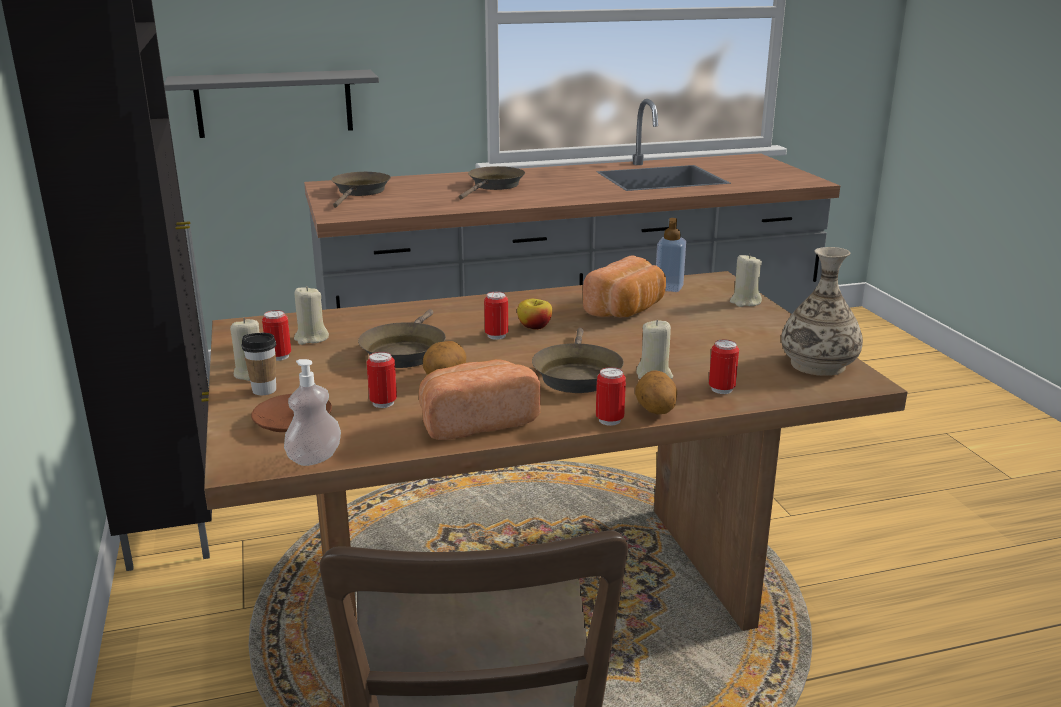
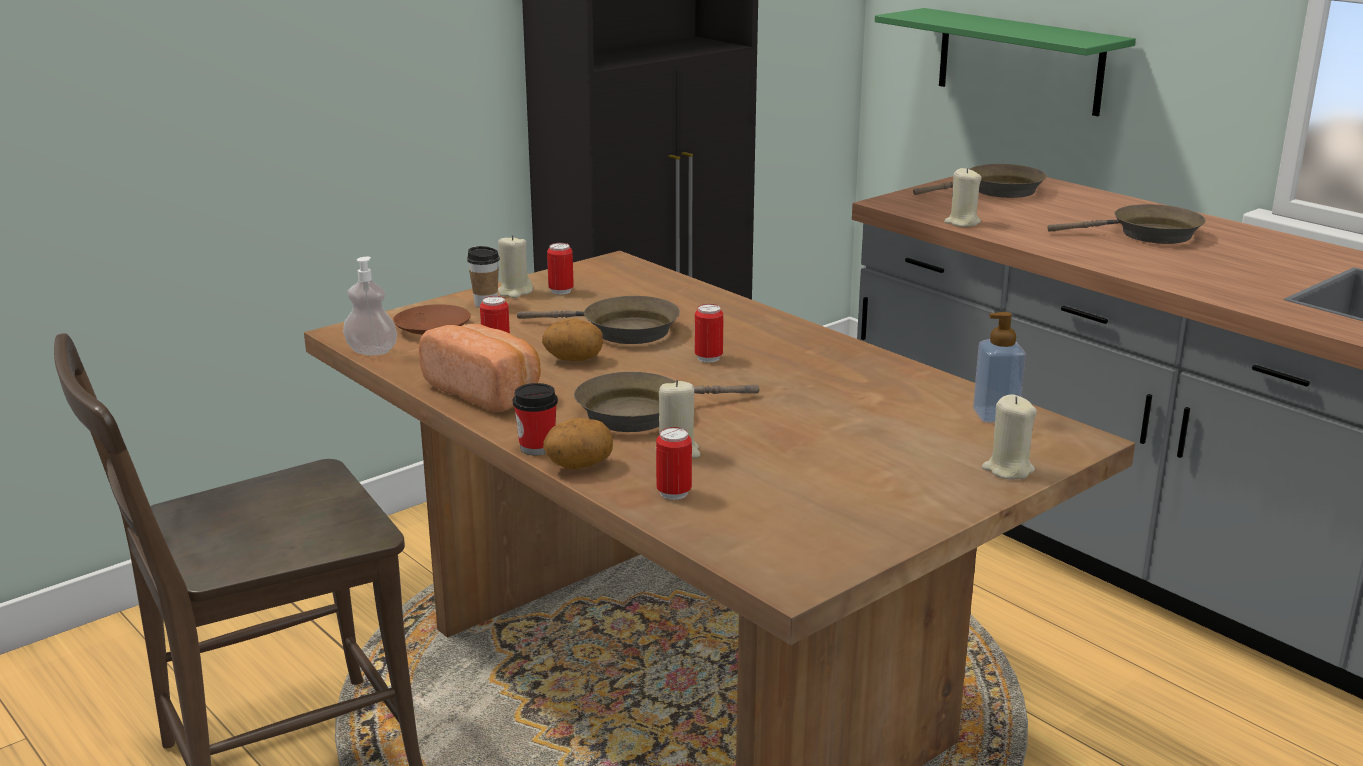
camera: 65 degrees right, 0 degrees up
(274, 103) = (1019, 61): grey shelf -> green shelf
(311, 338) = (615, 291): beige candle -> beige candle (962, 223)
(404, 351) = (622, 330): brown frying pan -> brown frying pan turned 150 degrees counterclockwise
(534, 327) = (756, 369): apple -> none
(609, 420) = (537, 447): can -> cup
(627, 310) = (875, 405): bread -> none
(817, 364) = (819, 544): vase -> none

